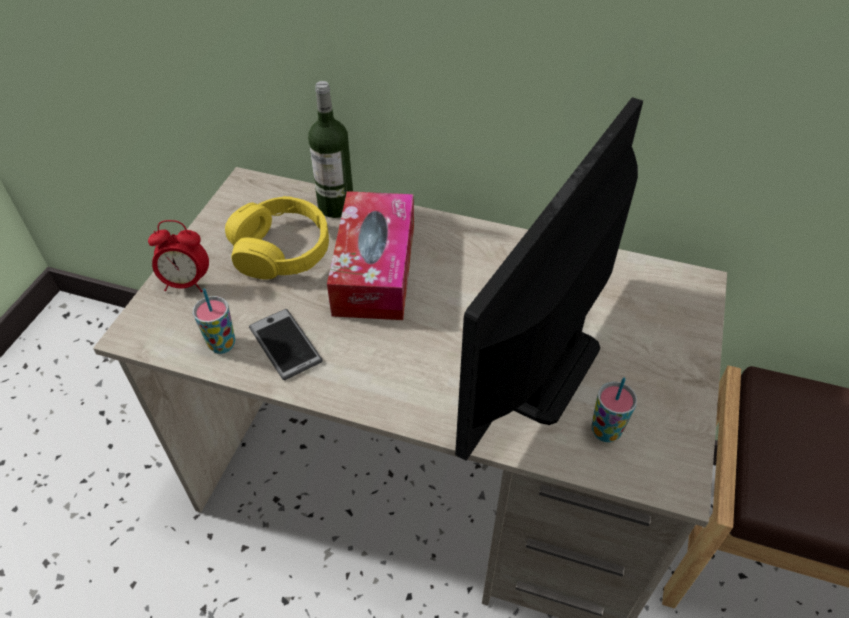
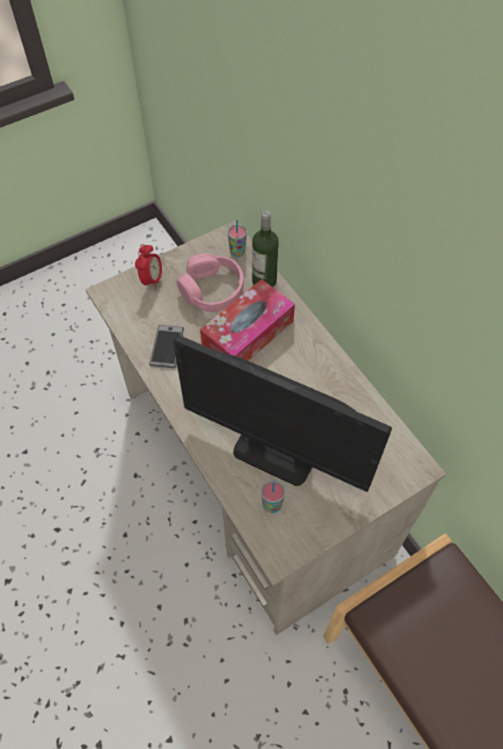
camera: 40 degrees right, 10 degrees up
(186, 283) = (151, 280): alarm clock -> alarm clock turned 120 degrees counterclockwise
(222, 344) = (139, 326): cup -> cup (237, 252)
(281, 250) = (212, 290): yellow headphones -> pink headphones
(543, 368) = (276, 450): monitor -> monitor turned 135 degrees counterclockwise

